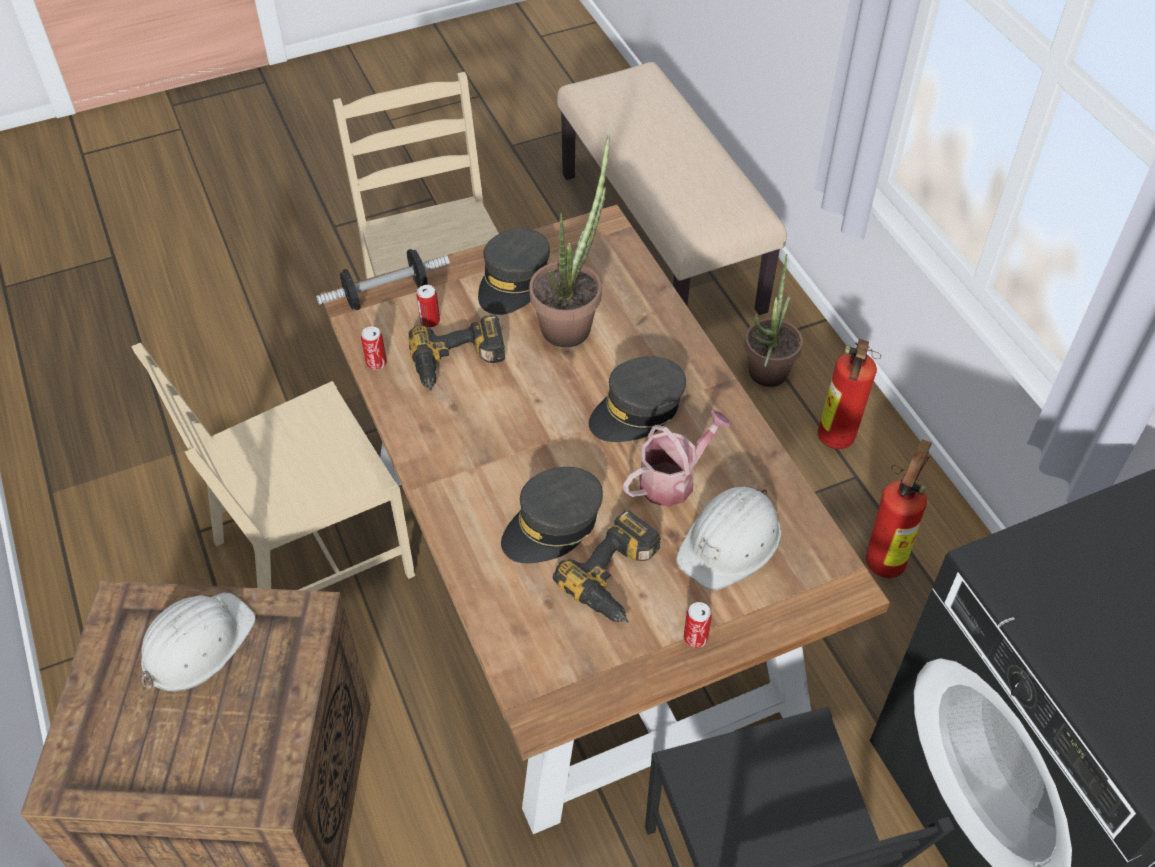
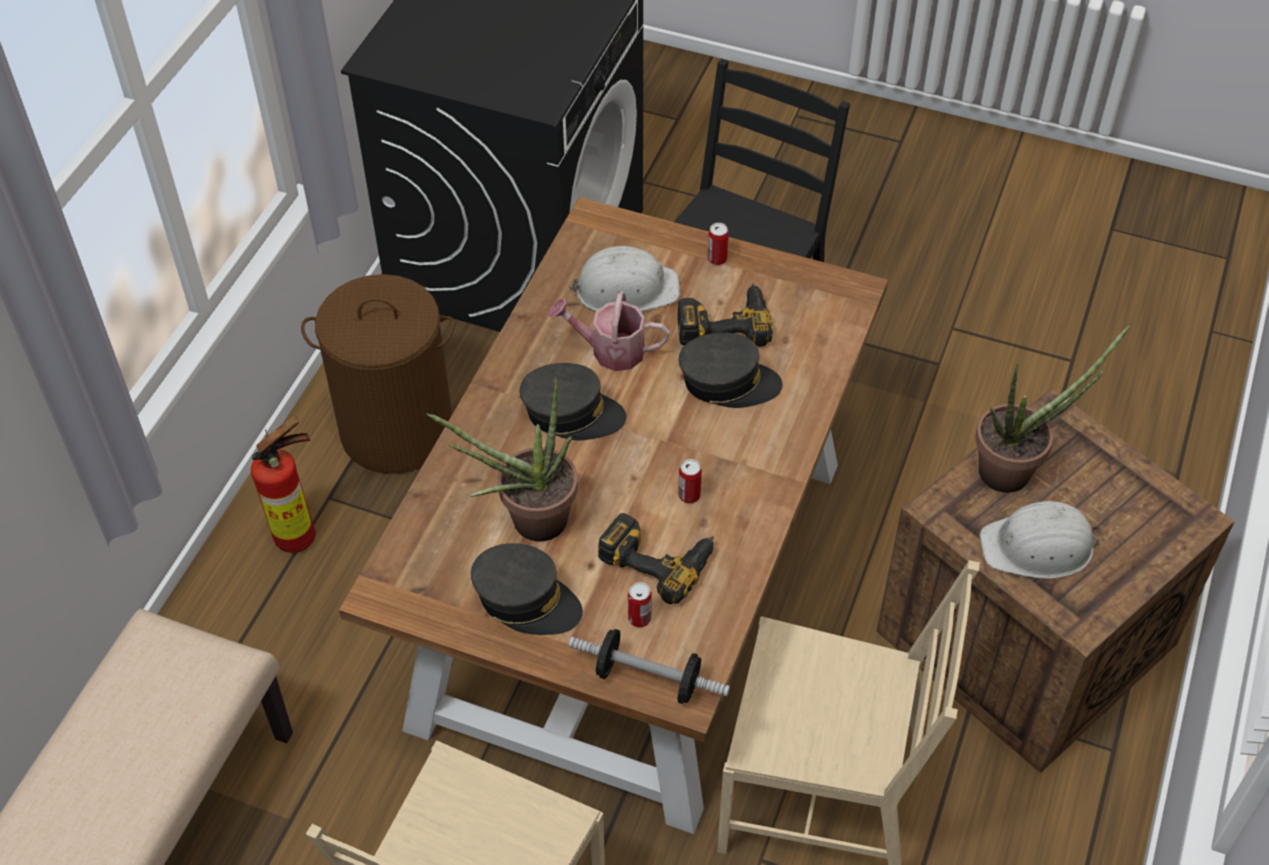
camera: 135 degrees left, 0 degrees up
(376, 363) = (725, 612): can -> can (689, 495)
(513, 281) = (526, 600): grey cap -> grey cap turned 45 degrees clockwise
(764, 378) = (271, 633): potted plant -> potted plant (1015, 470)
(887, 558) = (396, 430): fire extinguisher -> brown laundry basket

